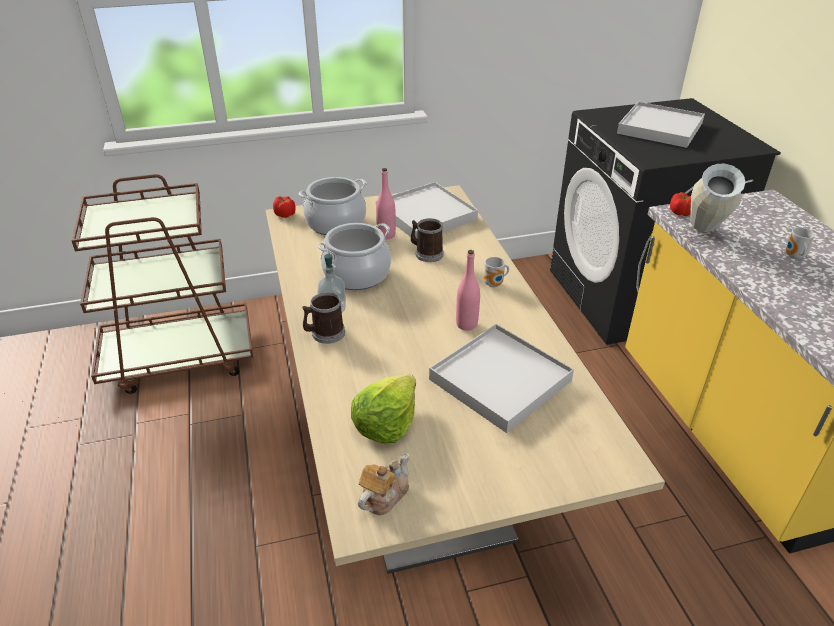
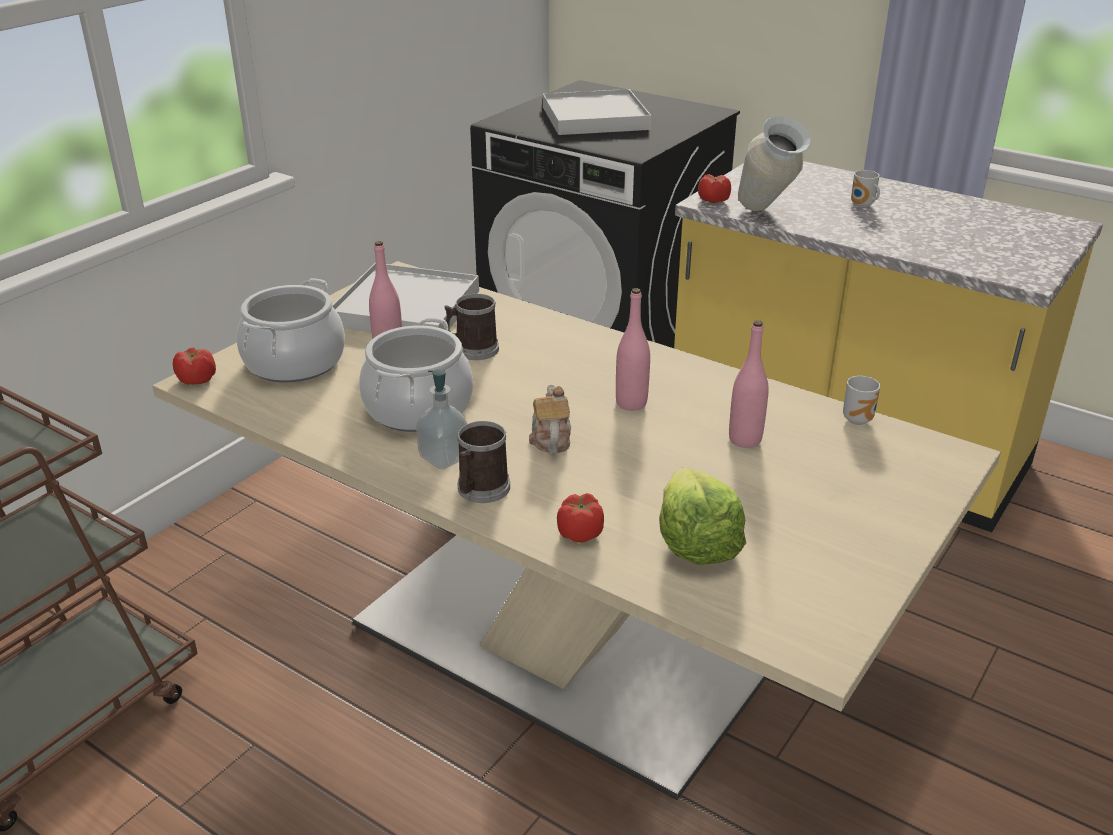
camera: 40 degrees left, 5 degrees down
(338, 383) = (580, 533): none -> tomato
(384, 496) = (800, 610): teapot -> teapot (550, 438)
(495, 284) = (601, 350): mug -> mug (859, 419)
(500, 380) = (745, 440): white tray -> pink bottle

